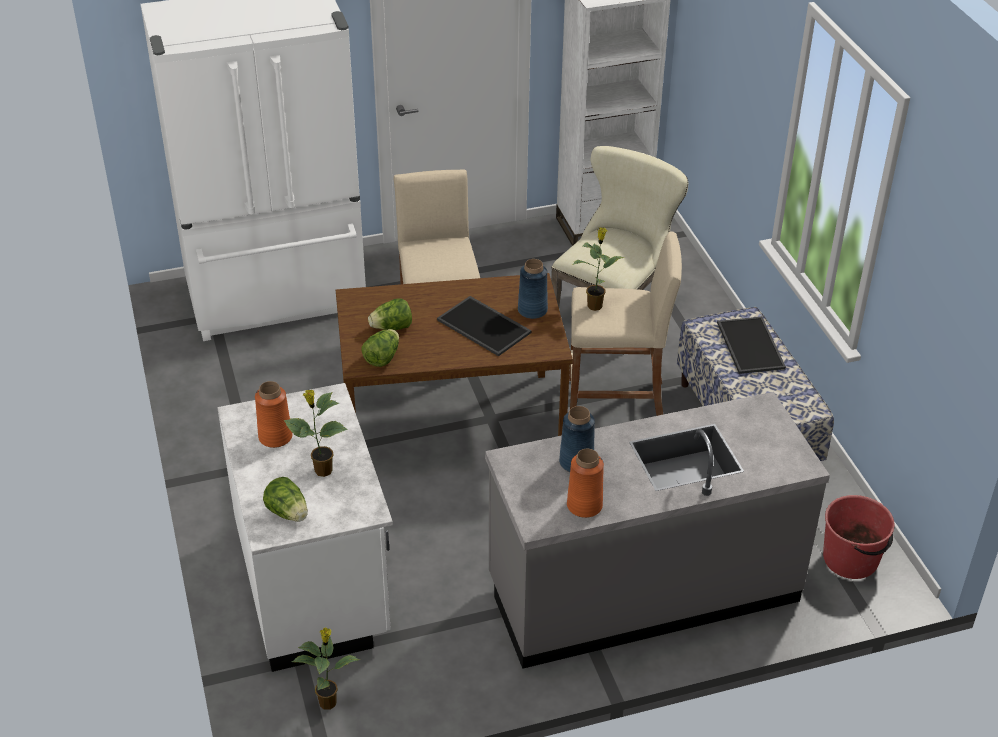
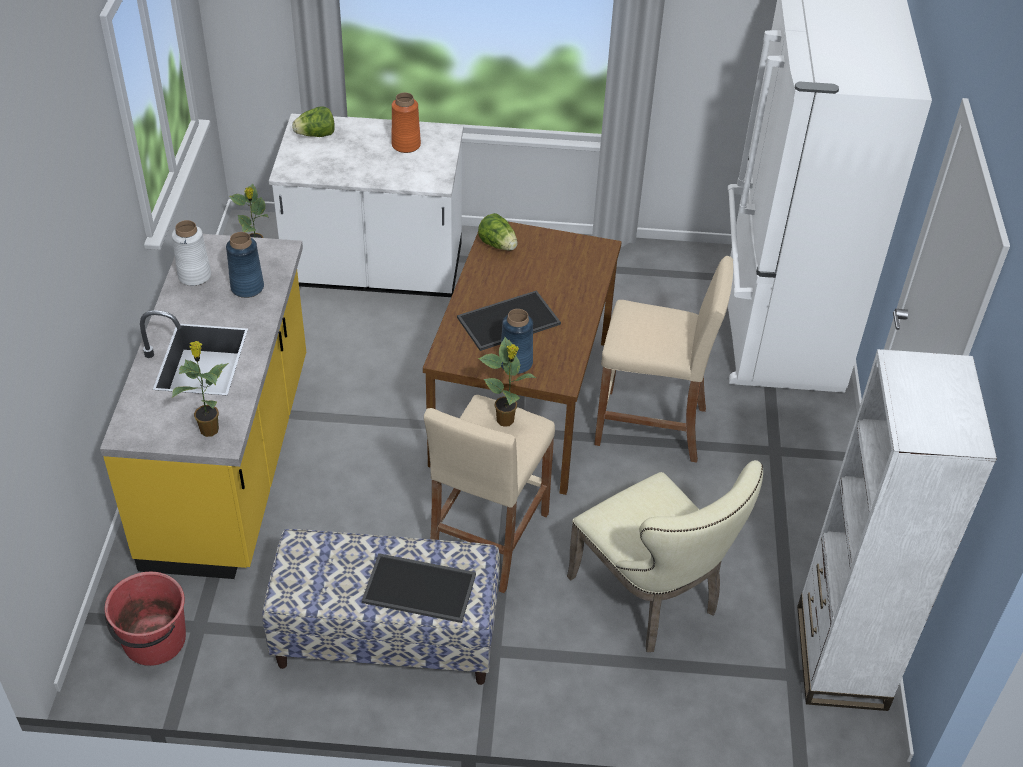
camera: 110 degrees right, 5 degrees up
(322, 471) = (349, 159): potted plant -> potted plant (209, 429)
(392, 328) = (540, 261): lettuce -> none
(584, 505) = (195, 275): orange vase -> white vase
(642, 590) = (231, 461): grey counter -> yellow counter

